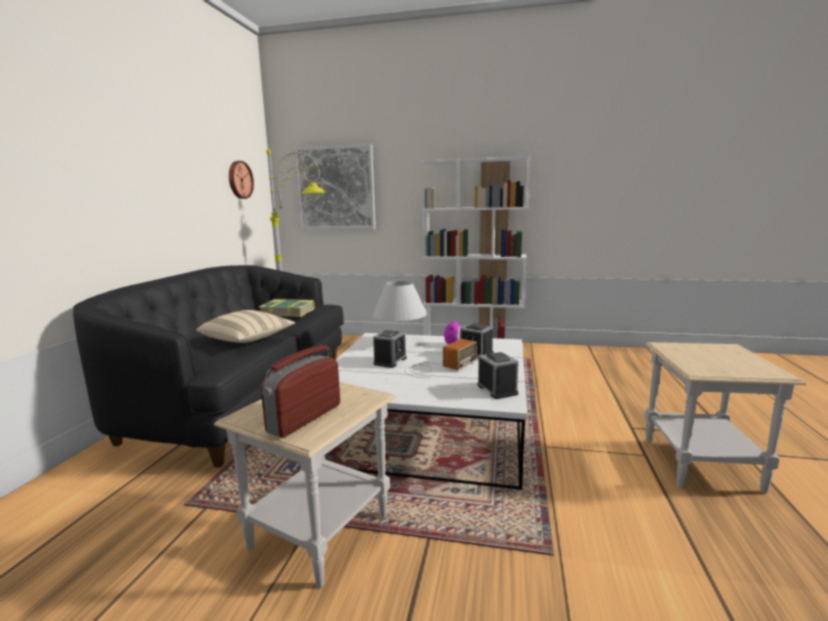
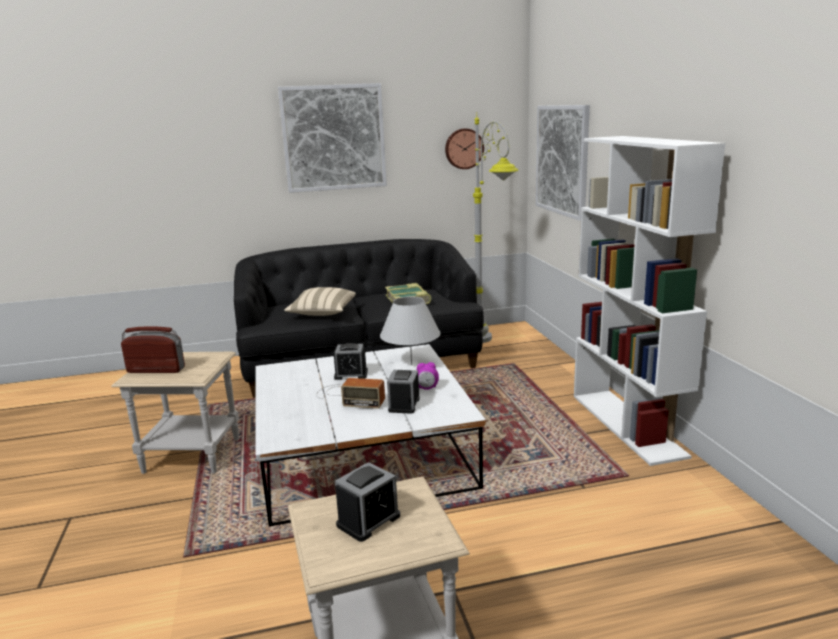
camera: 65 degrees right, 5 degrees up
(144, 151) = (334, 138): none -> picture
(497, 389) = (304, 433): alarm clock -> alarm clock (368, 520)

